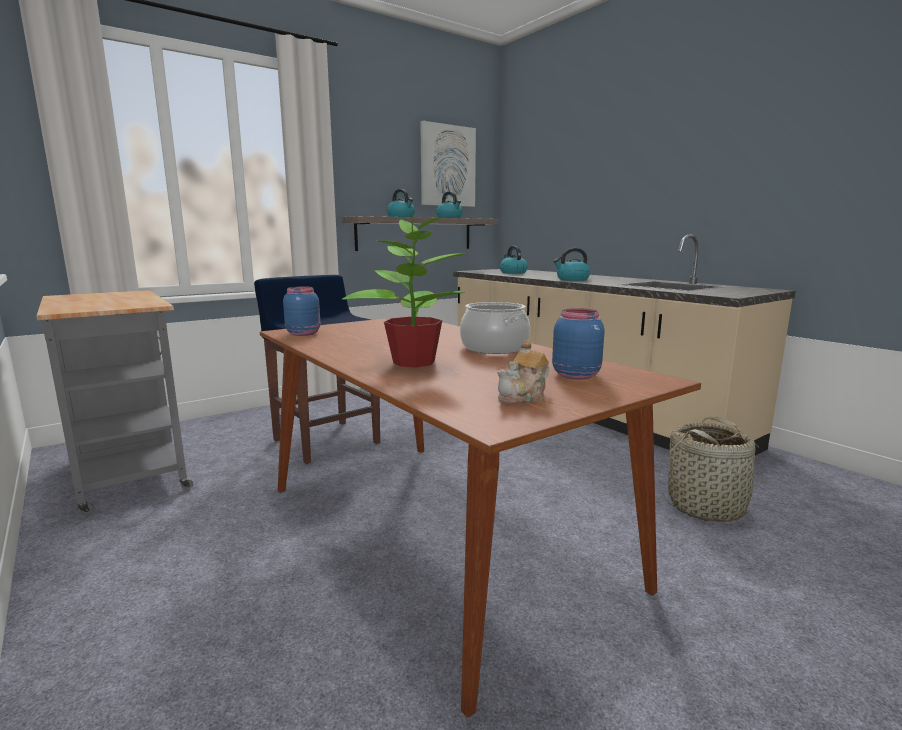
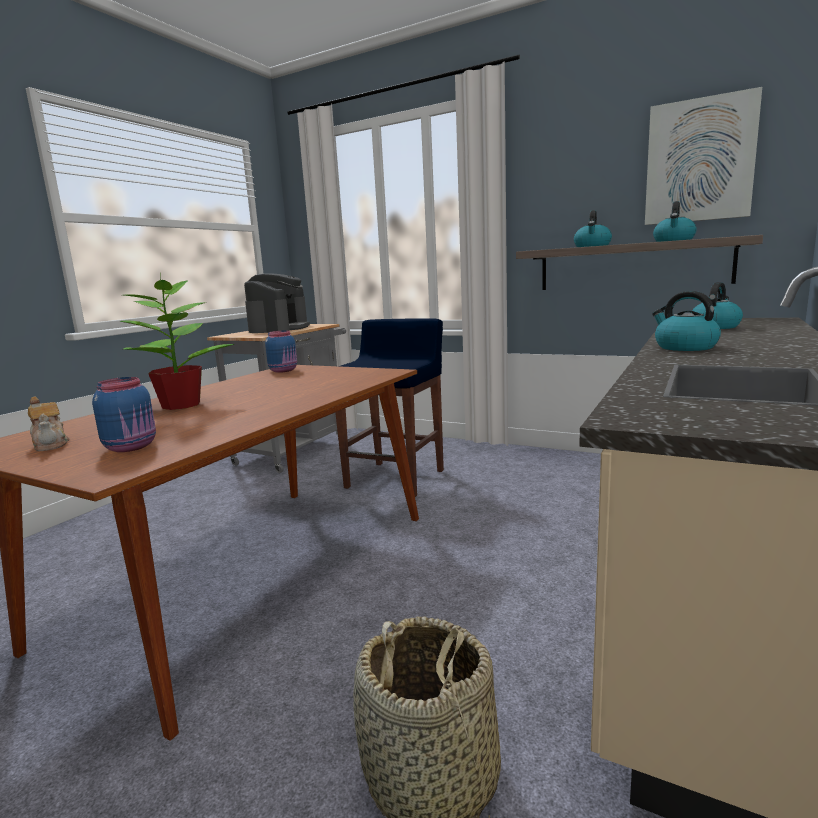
camera: 65 degrees right, 0 degrees up
(95, 299) = (279, 329): none -> coffee machine
(494, 348) = (253, 411): cooking pot -> none
(523, 397) = (51, 444): teapot -> teapot turned 150 degrees counterclockwise

